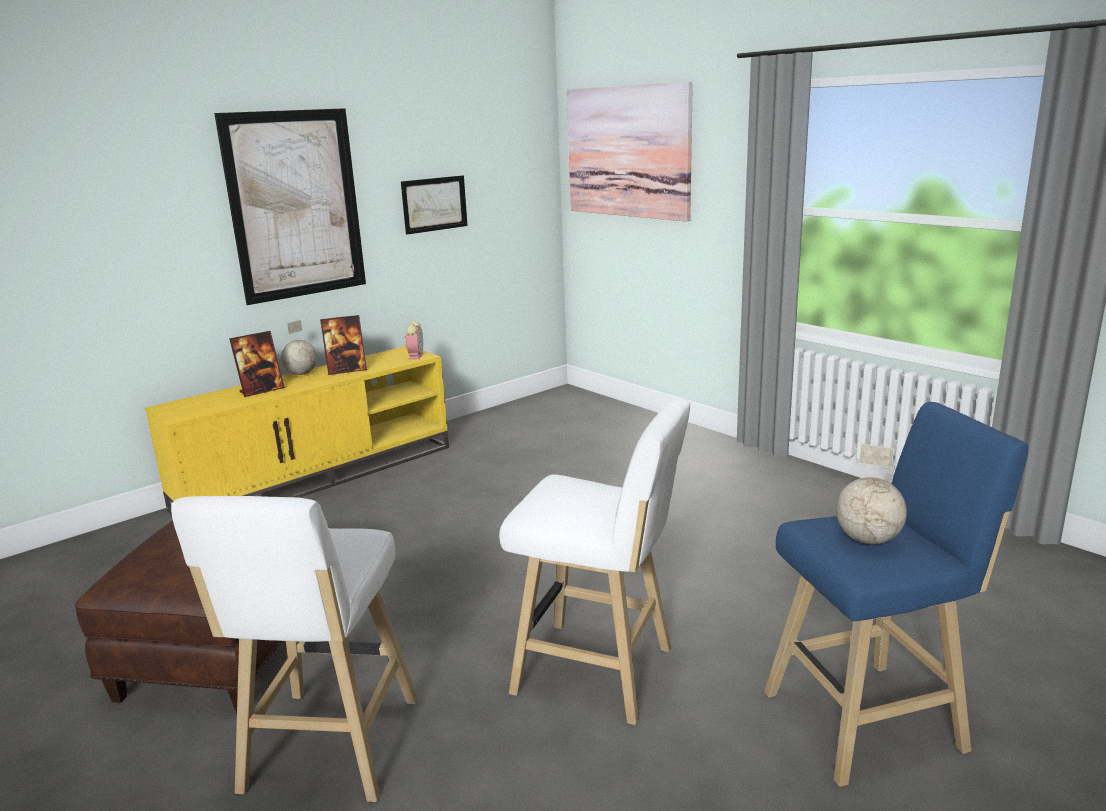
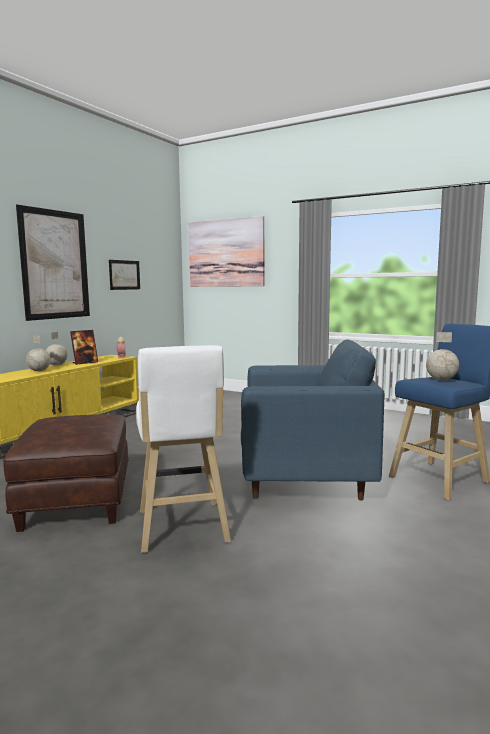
camera: 20 degrees left, 10 degrees down
(261, 390) = (39, 371): picture frame -> globe
(600, 673) = (305, 481): white stool -> blue armchair

